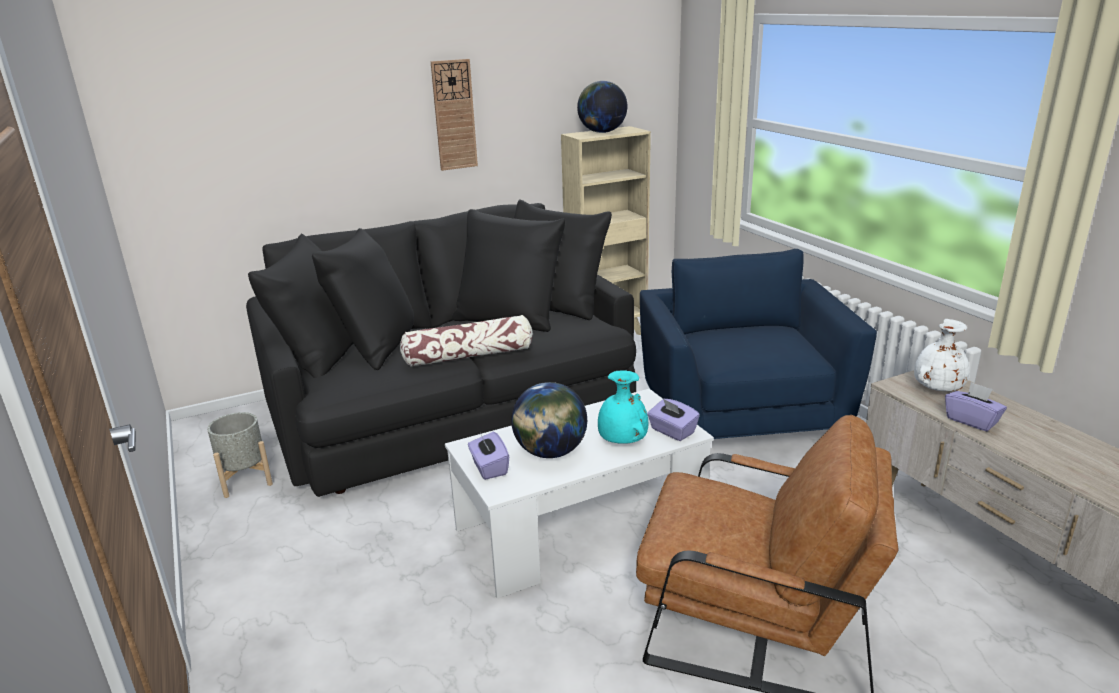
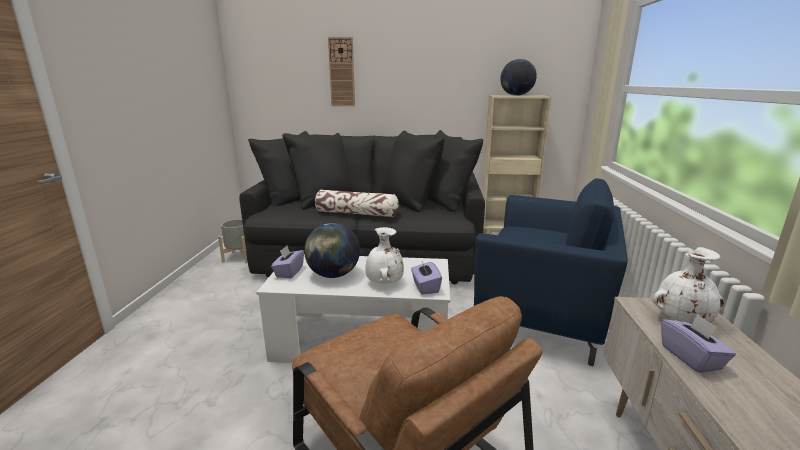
camera: 30 degrees right, 5 degrees down
(454, 115) = (417, 76): wall clock -> wall clock (342, 72)
(622, 441) = (384, 282): turquoise vase -> white vase
(741, 425) = (543, 316): blue armchair -> blue armchair turned 90 degrees clockwise

